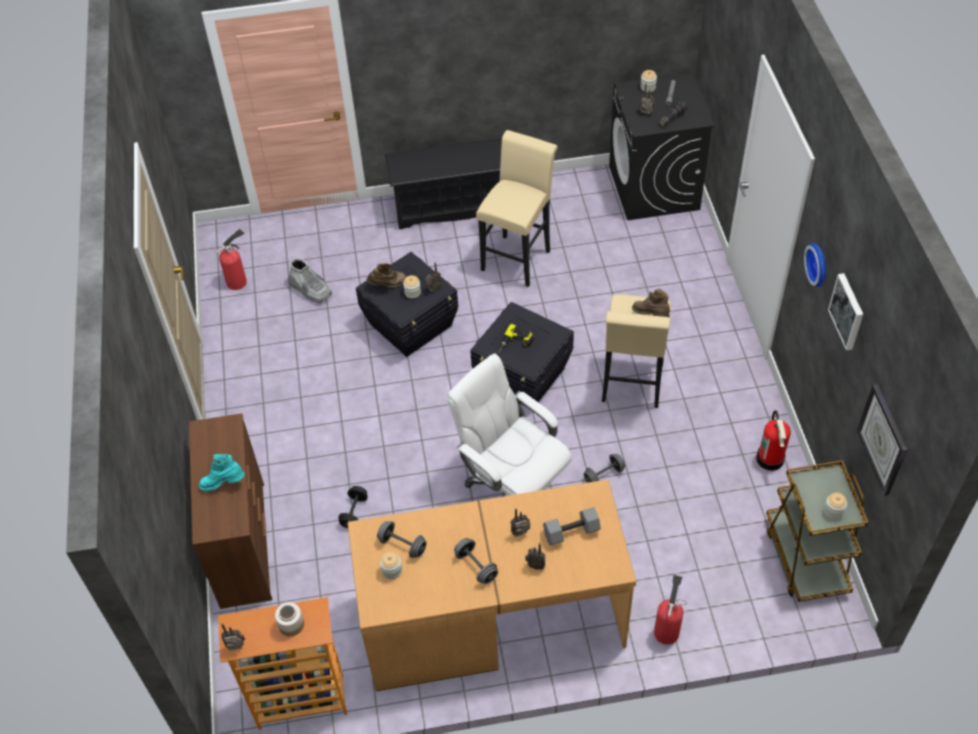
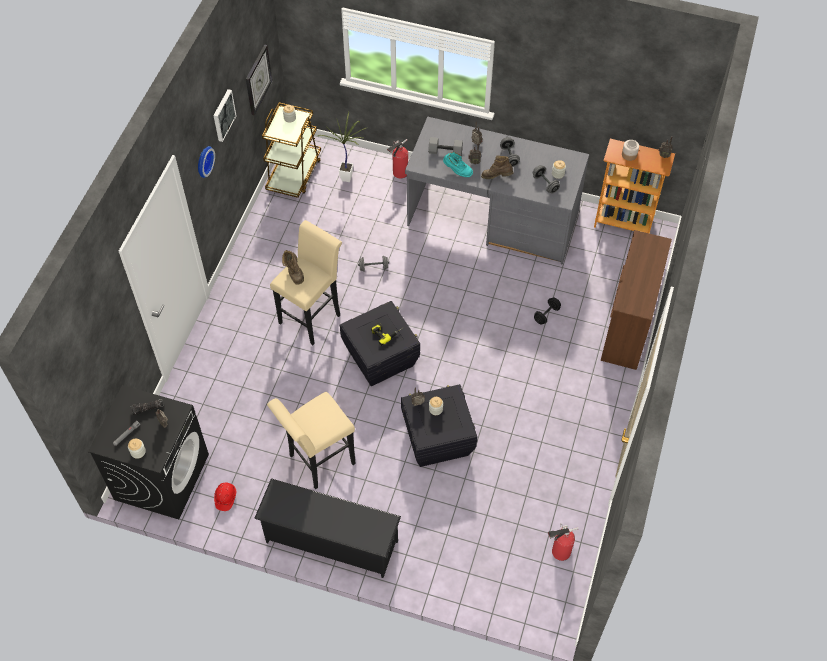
camera: 155 degrees left, 5 degrees up
(224, 484) = (640, 267): turquoise boot -> turquoise boot (457, 171)
(311, 289) = (501, 512): grey boot -> none
(388, 285) = (451, 425): brown boot -> brown boot (497, 177)
(492, 617) = (492, 219): brown desk -> grey desk
(512, 488) = (436, 285): white office chair -> none
(581, 196) = (225, 498): none -> red hard hat
(731, 589) = (348, 177): none -> potted plant
(770, 459) = (265, 232): fire extinguisher -> none

